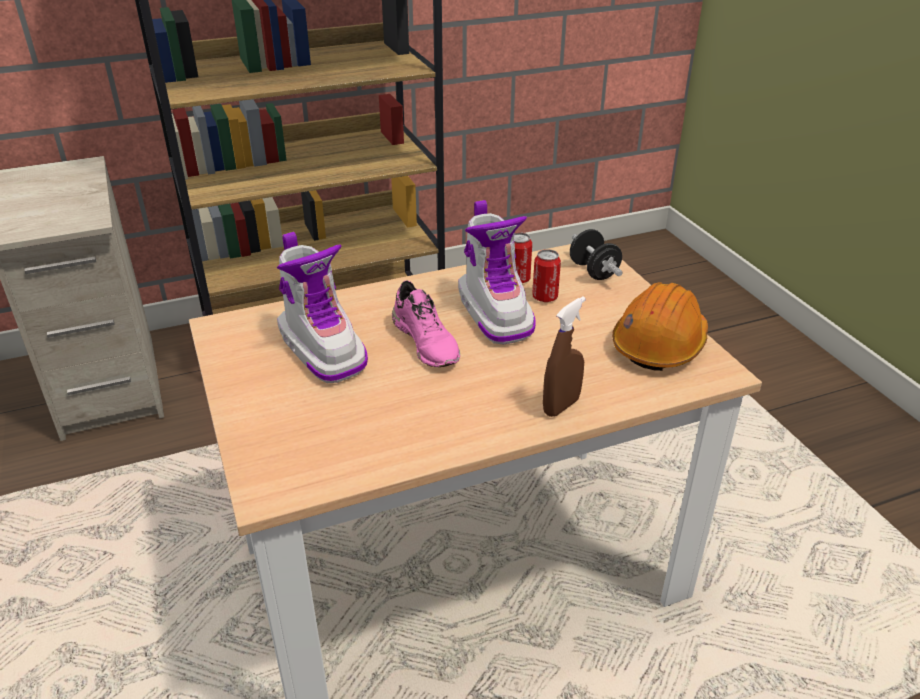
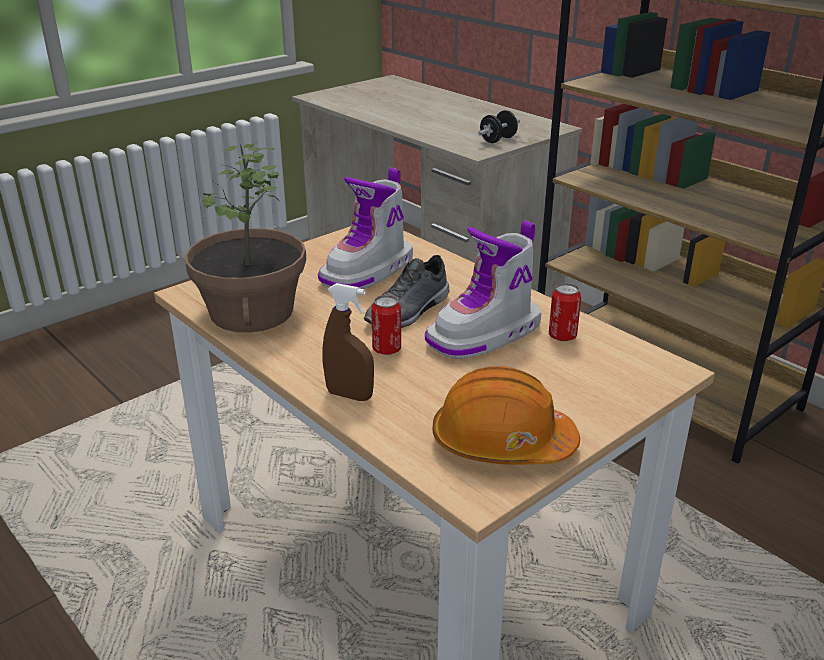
camera: 70 degrees right, 5 degrees down
(356, 446) = (250, 312): none -> potted plant
(427, 342) = (409, 311): pink shoe -> grey shoe
(545, 297) = (540, 357): can -> can (386, 349)
(593, 271) = (627, 379): black dumbbell -> black dumbbell (498, 140)

